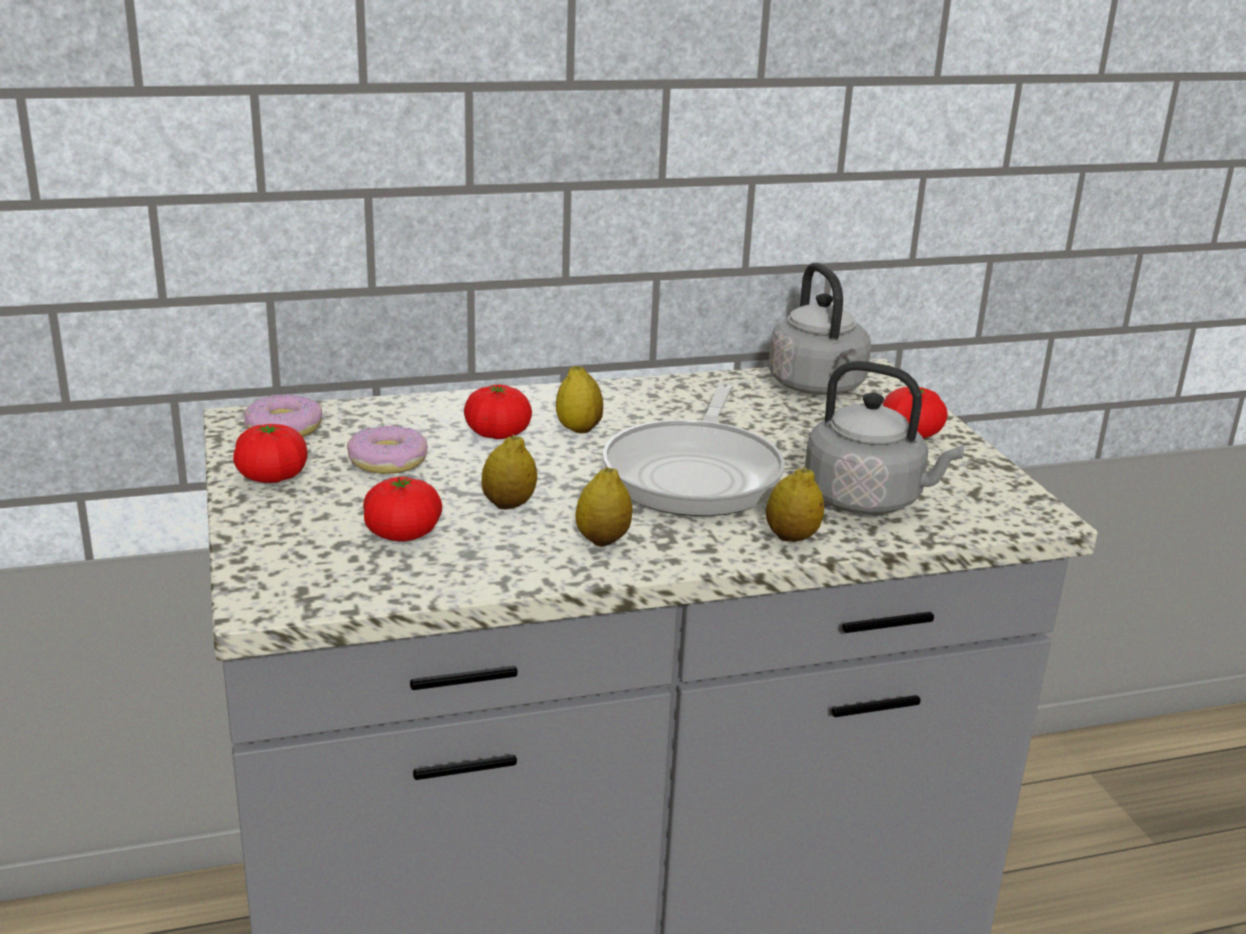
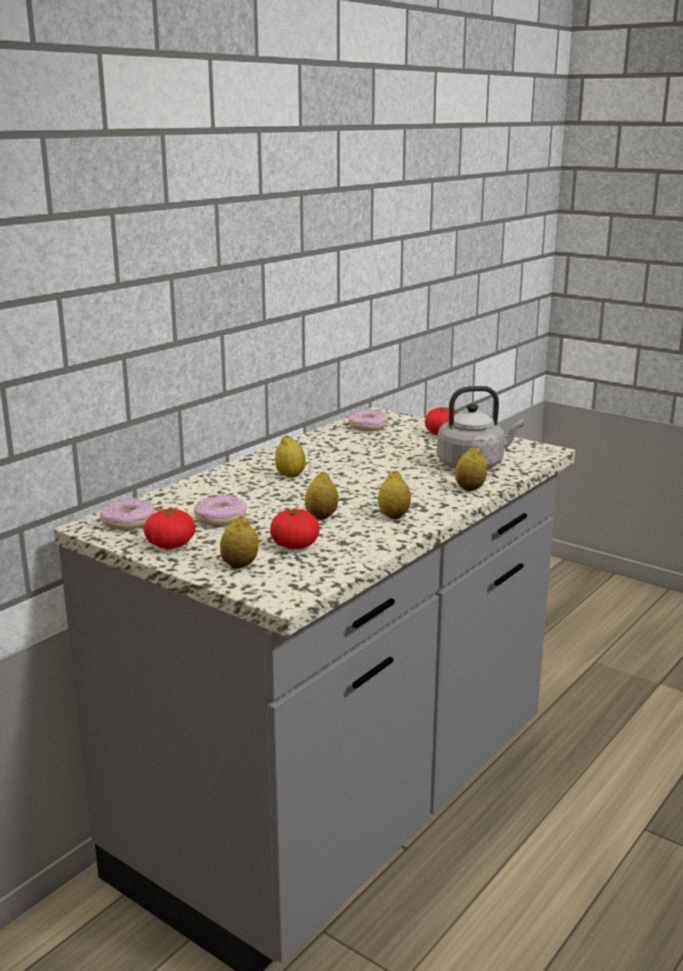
camera: 35 degrees left, 5 degrees down
(294, 535) = (240, 565): none -> lemon
(498, 434) = (253, 489): tomato -> none
(696, 474) = (382, 477): frying pan -> none
(818, 388) = (368, 426): grey kettle -> donut

